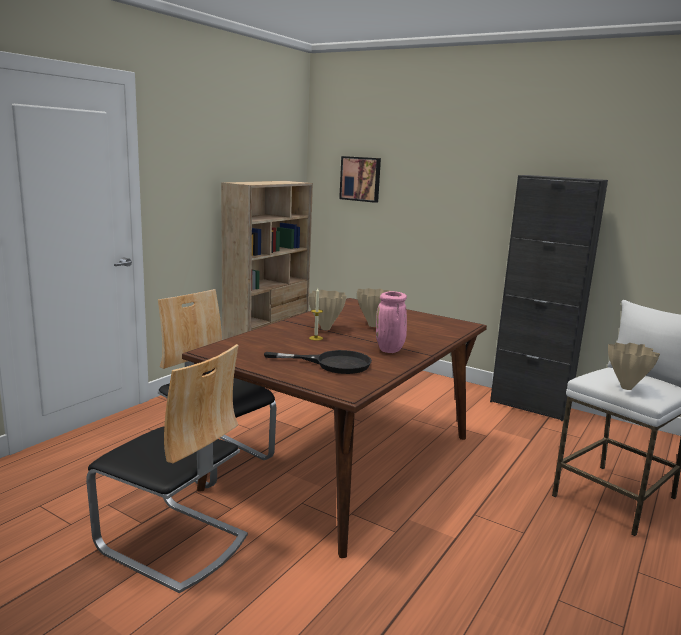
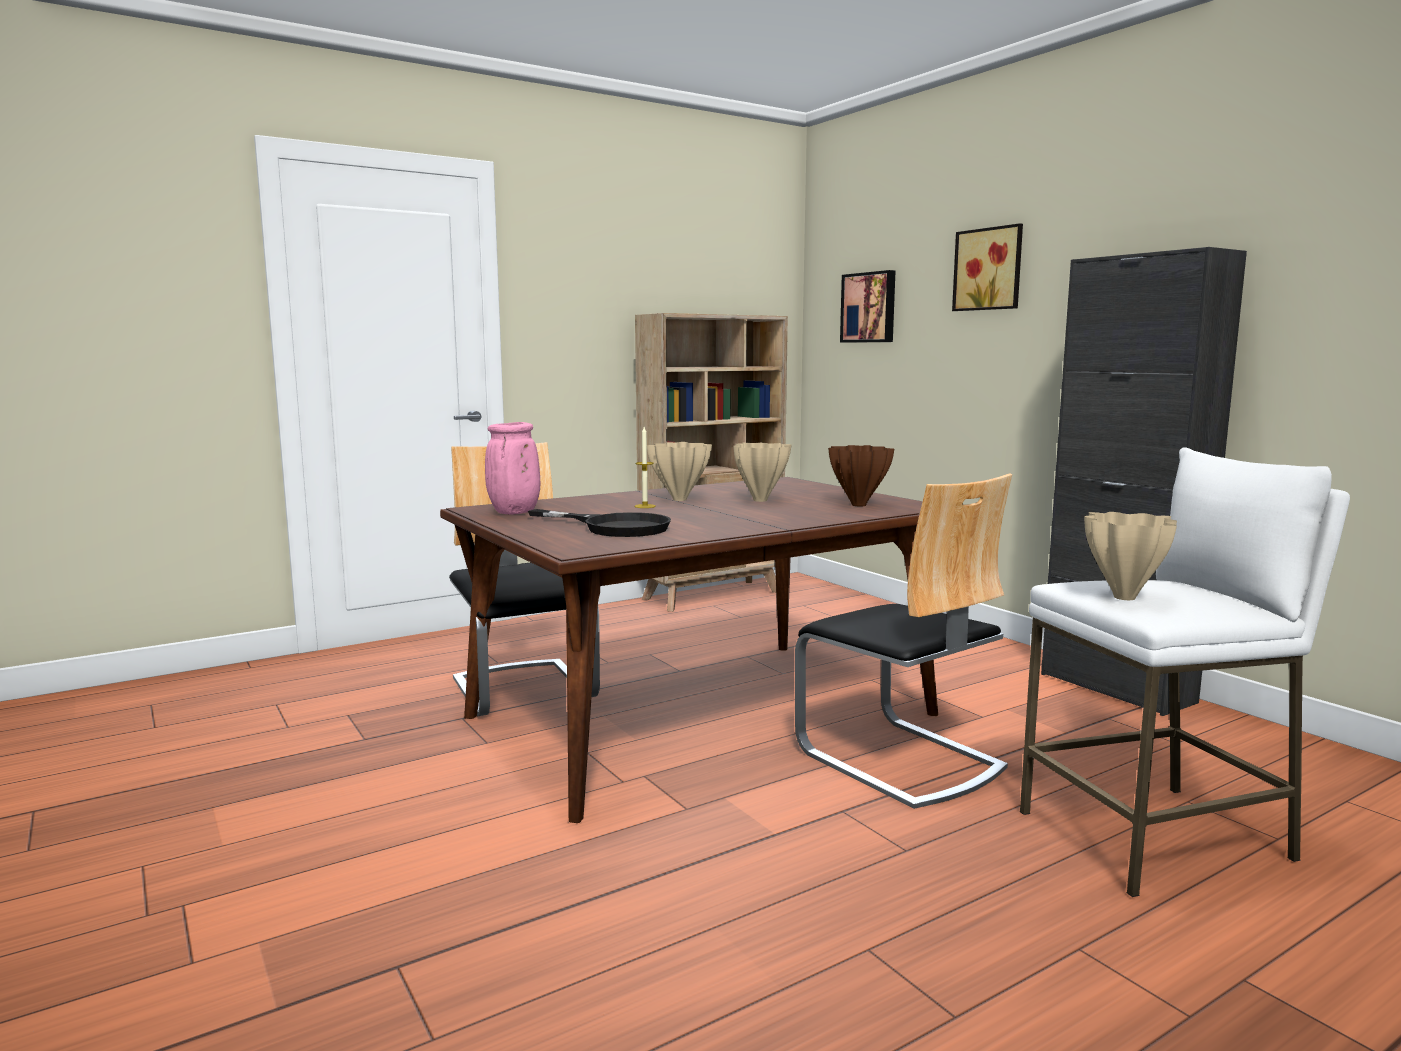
camera: 25 degrees right, 5 degrees down
(172, 543) = (376, 765): chair -> chair (899, 759)
(390, 350) = (730, 522): pink vase -> pink vase (514, 513)
(431, 326) = (859, 505): none -> brown vase
(448, 167) = (990, 269): none -> picture

